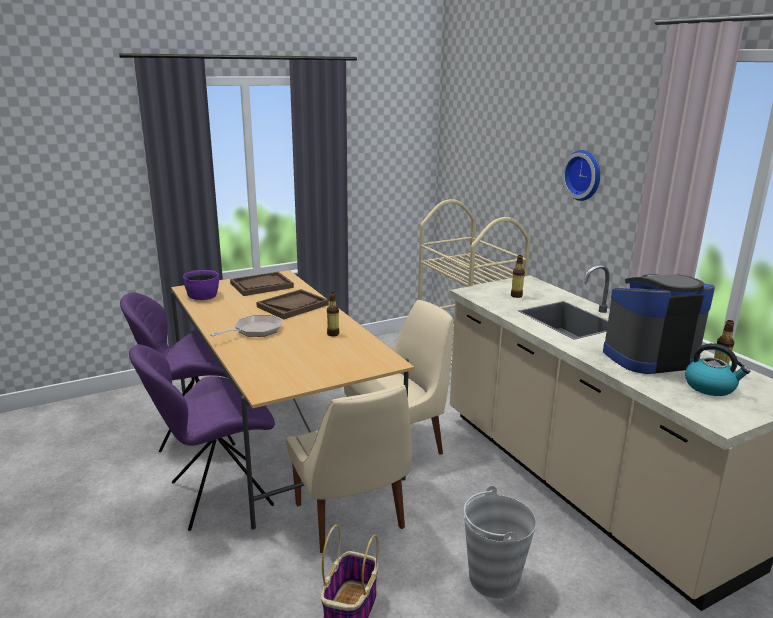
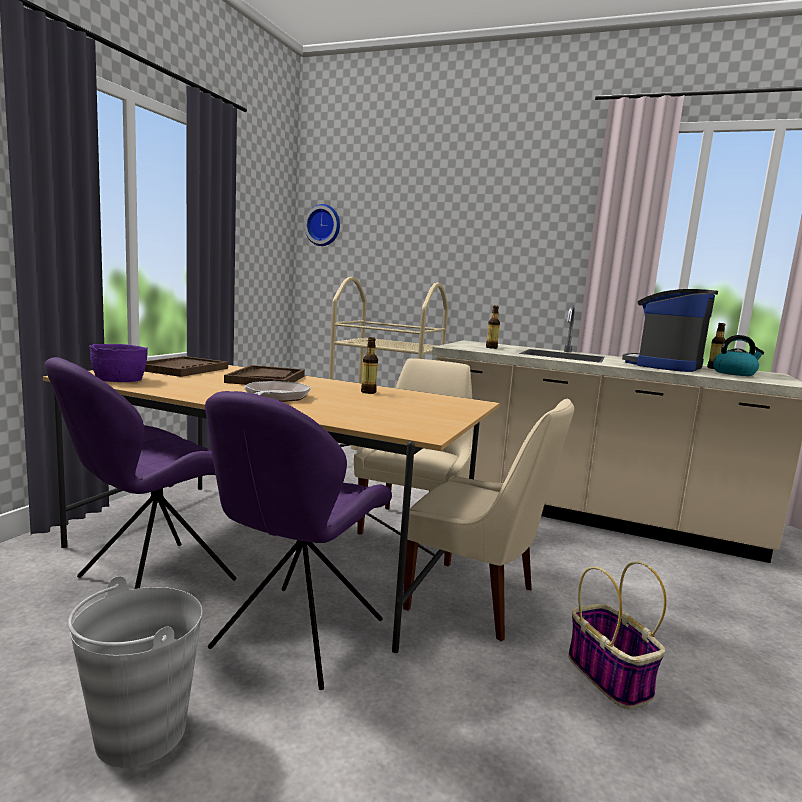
camera: 40 degrees left, 10 degrees down
(493, 579) = (651, 597): grey bucket -> grey bucket (139, 734)
(584, 175) = (508, 240): wall clock -> wall clock (323, 225)

